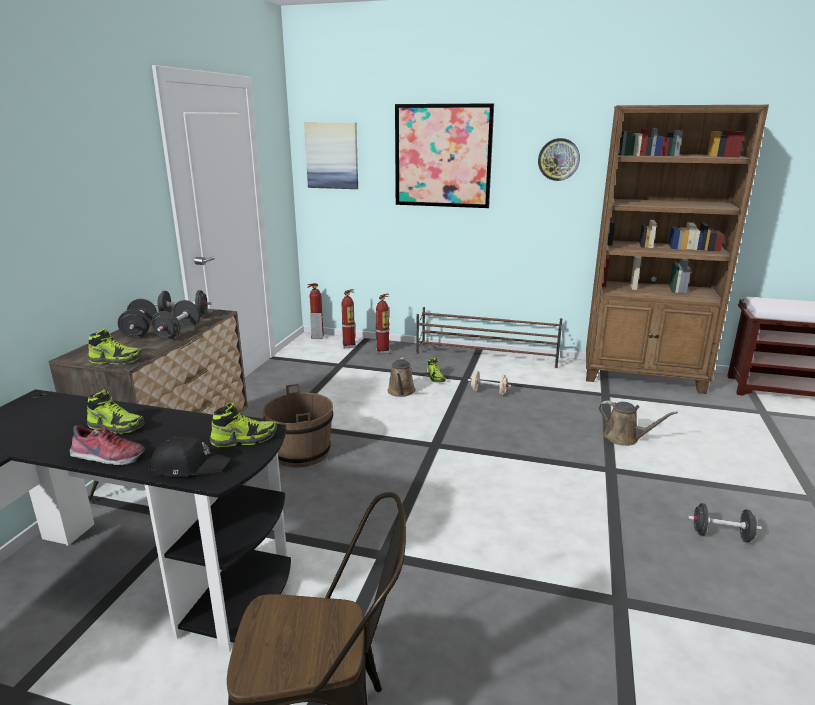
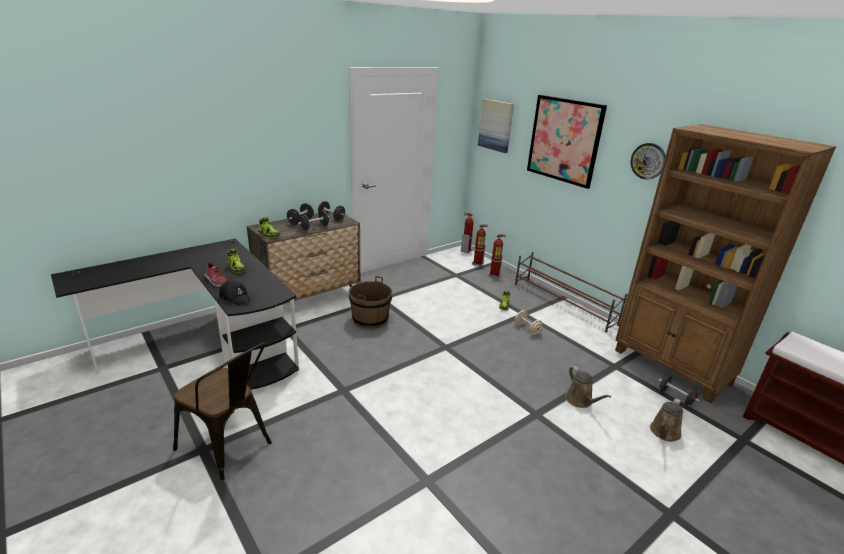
camera: 35 degrees right, 5 degrees up
(244, 439) = (270, 294): shoe -> none
(401, 392) = (469, 306): brown watering can -> brown watering can (664, 433)
(721, 535) = (549, 489): black dumbbell -> black dumbbell (675, 397)

